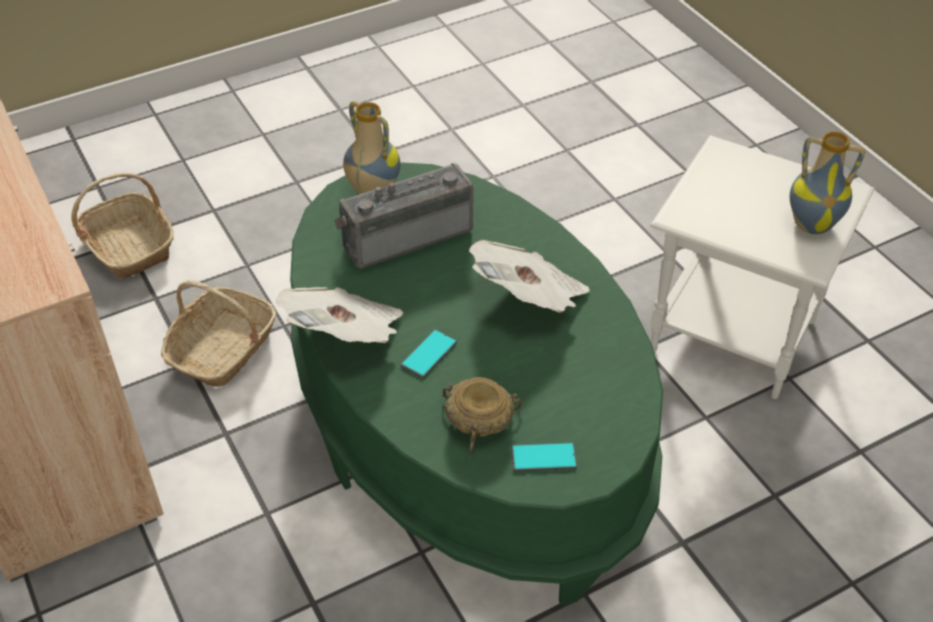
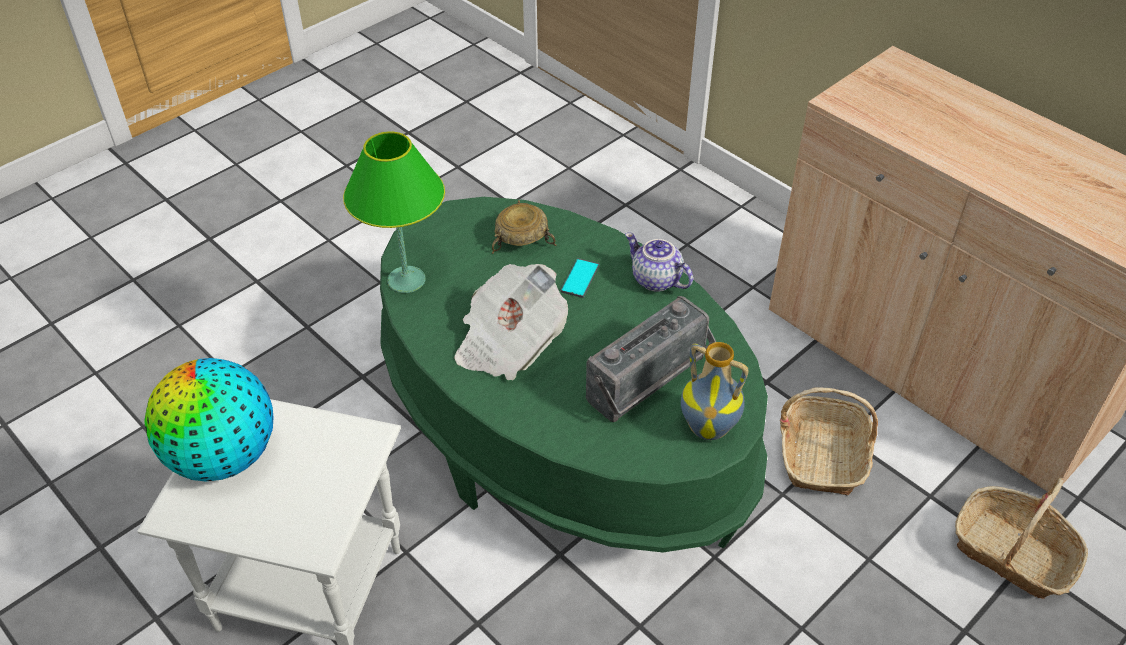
camera: 165 degrees right, 0 degrees up
(346, 335) = (655, 280): newspaper -> teapot
(543, 458) = (467, 224): phone -> none
(630, 393) = (407, 280): none -> green table lamp
(812, 224) = (223, 457): vase -> globe

